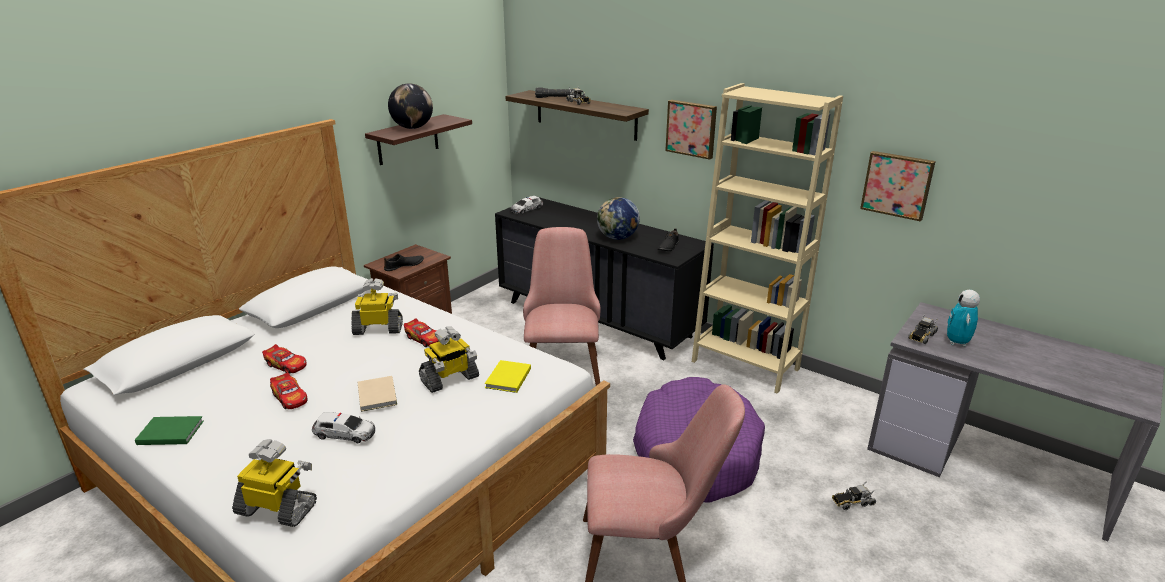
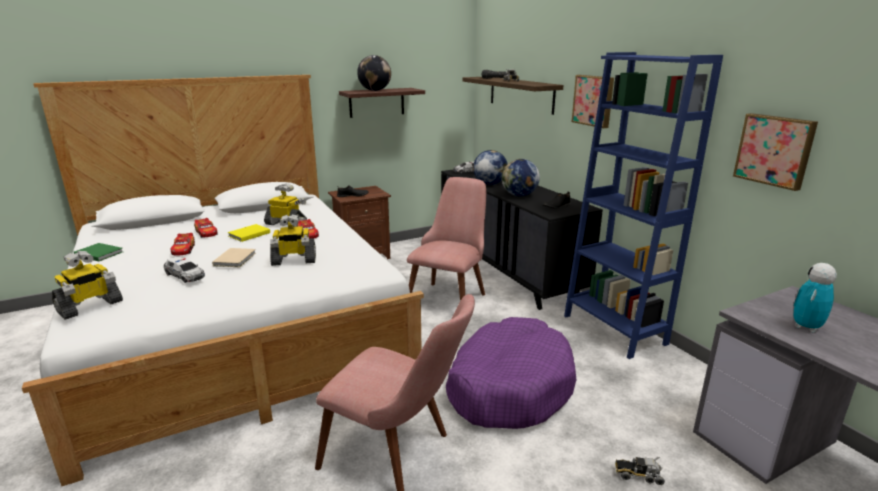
camera: 25 degrees right, 5 degrees down
(278, 508) = (90, 306): toy robot -> toy robot turned 90 degrees clockwise
(507, 379) = (333, 268): yellow book -> yellow book (248, 234)
(570, 226) = (489, 184): none -> globe
(745, 365) = (614, 329): beige bookcase -> blue bookcase
(921, 336) = (763, 313): toy truck -> none

